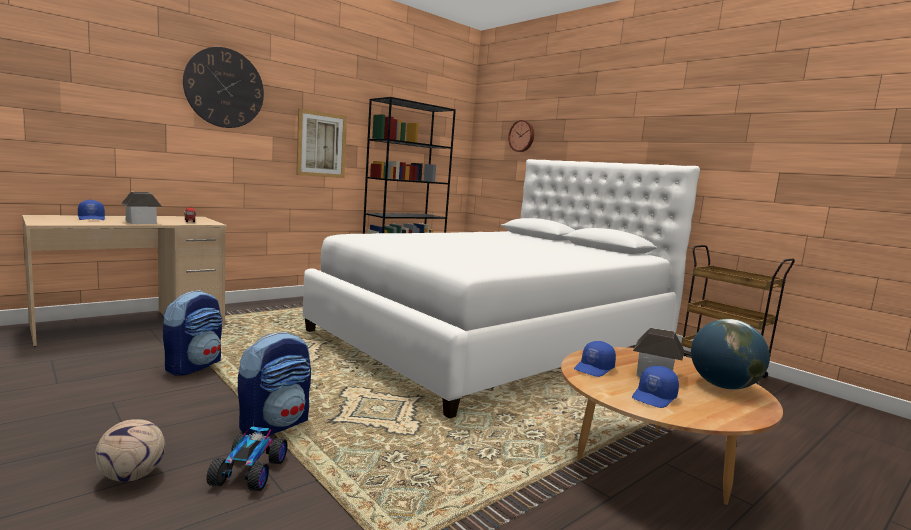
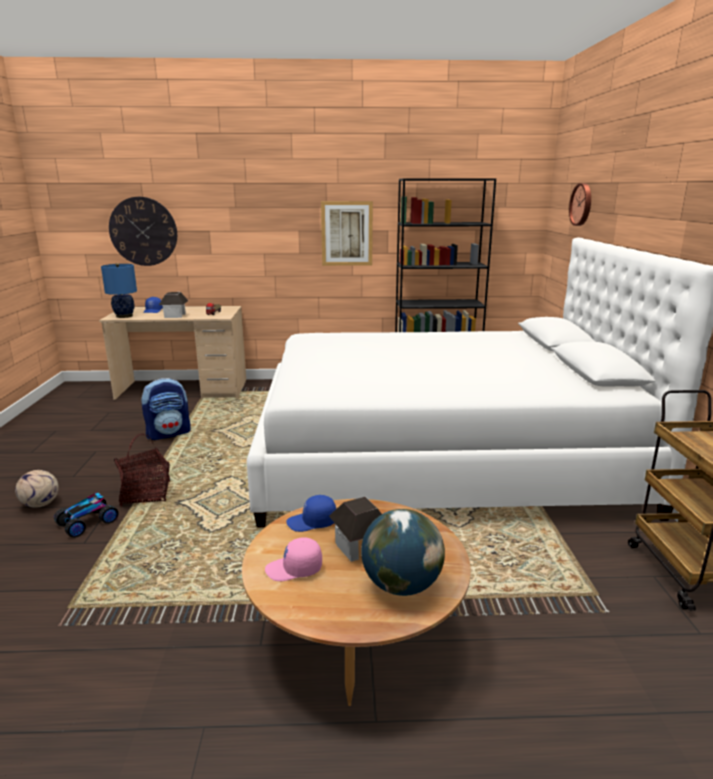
camera: 40 degrees right, 10 degrees up
(60, 222) = (124, 316): none -> blue table lamp
(224, 88) = (252, 193): wall clock -> wall clock (143, 231)
(275, 425) = (146, 494): backpack -> basket
(654, 398) = (294, 569): blue cap -> pink cap

